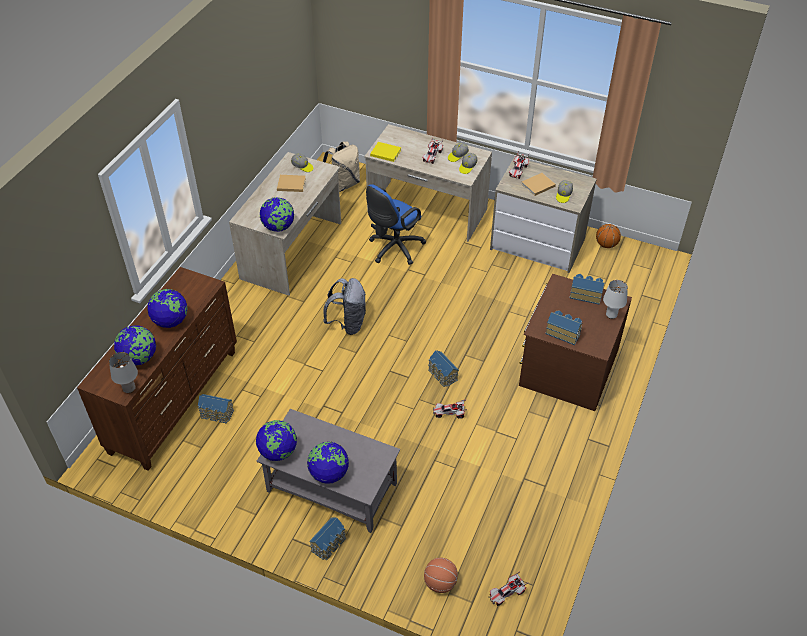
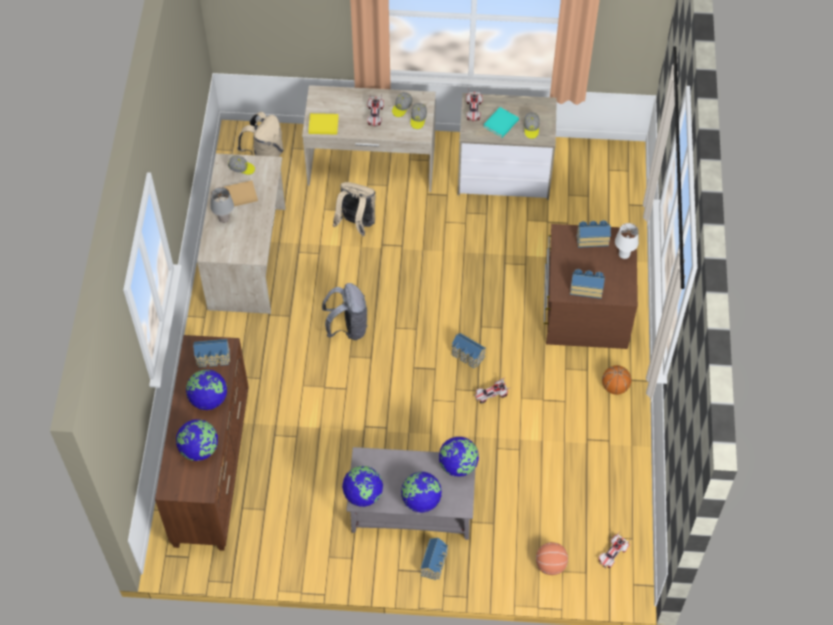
camera: 20 degrees left, 10 degrees up
(129, 389) = (208, 484): grey table lamp -> grey table lamp (224, 218)
(216, 414) = (262, 470): toy house -> toy house (213, 358)
(278, 227) = (253, 252): globe -> globe (458, 465)
(393, 249) = (356, 224): blue office chair -> beige backpack
(537, 185) = (500, 124): beige book -> turquoise book
(606, 245) = (574, 154): basketball -> basketball (615, 387)

